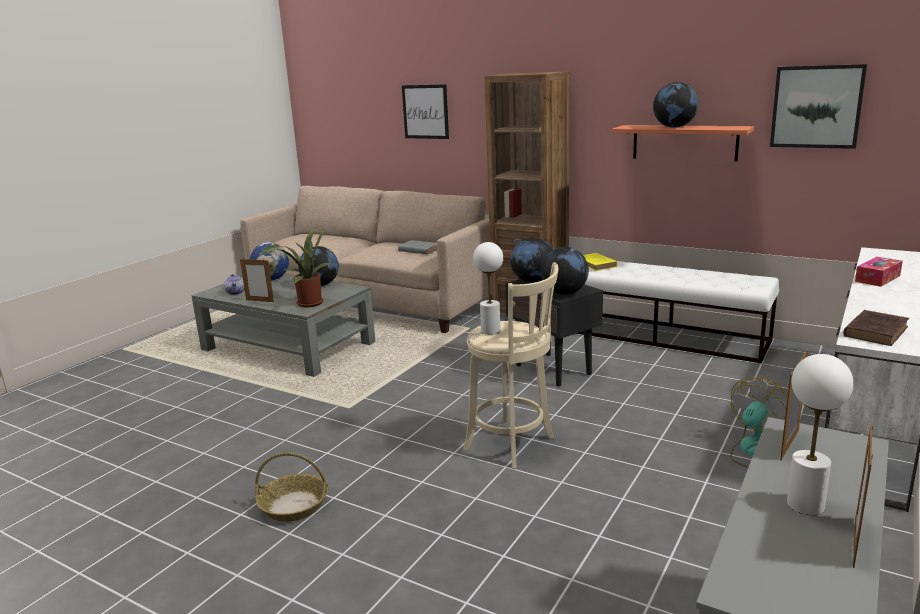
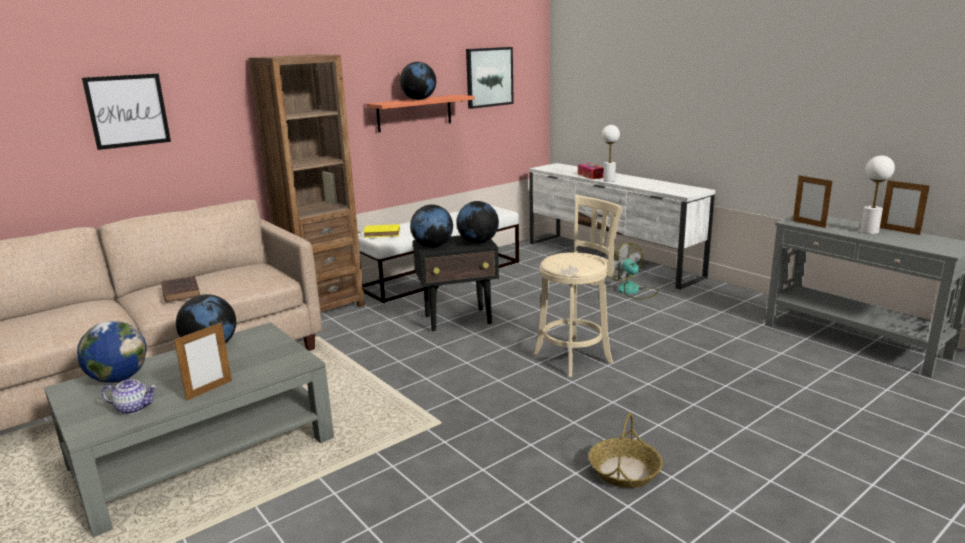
camera: 70 degrees left, 0 degrees up
(308, 303) = (274, 359): potted plant -> none
(418, 250) = (226, 276): grey book -> none
(490, 331) = (571, 263): white table lamp -> white table lamp (609, 180)
(876, 331) = (673, 190): brown book -> brown book (181, 291)

